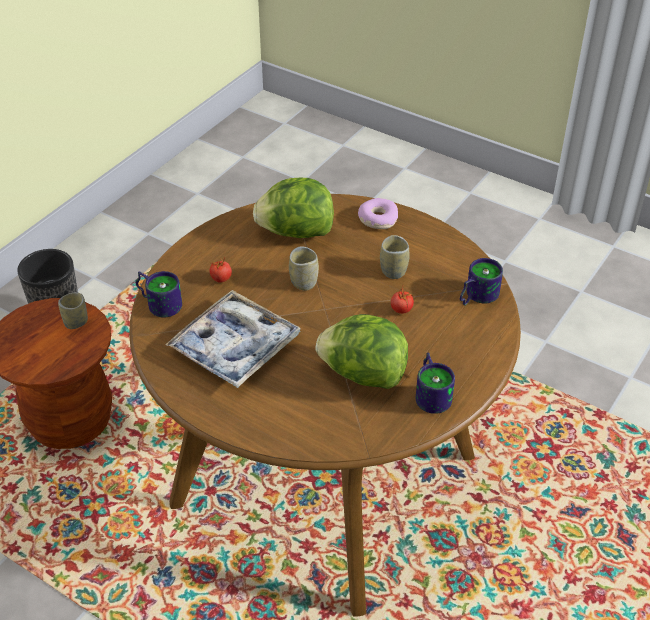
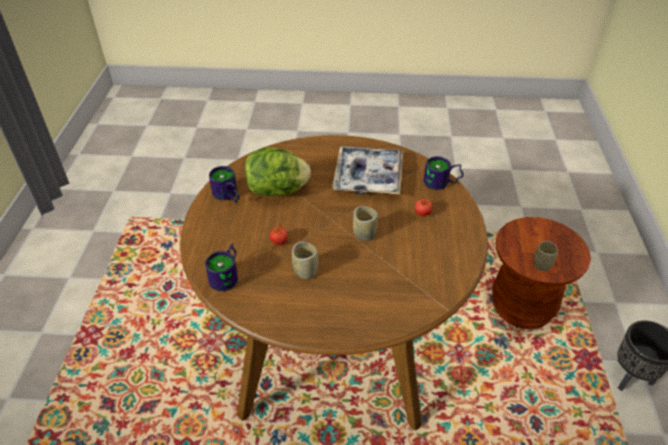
camera: 150 degrees right, 0 degrees up
(296, 233) = (408, 273): lettuce -> none
(377, 219) = (353, 318): donut -> none

